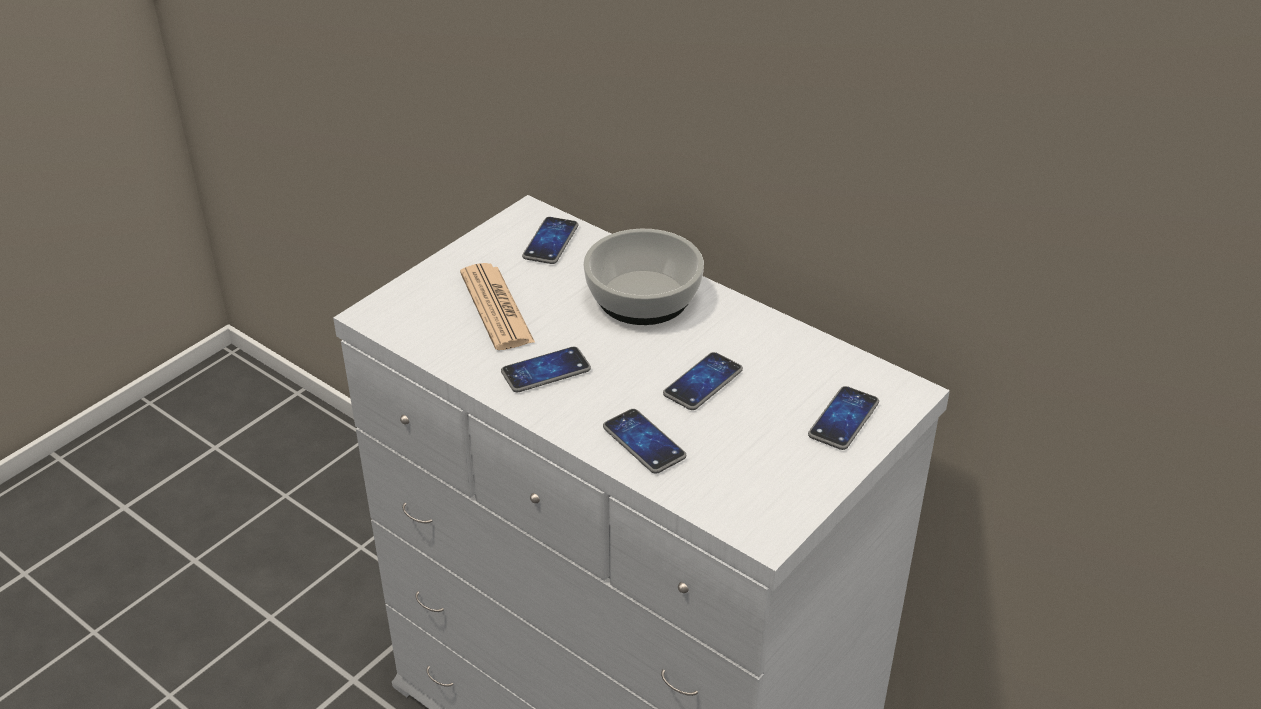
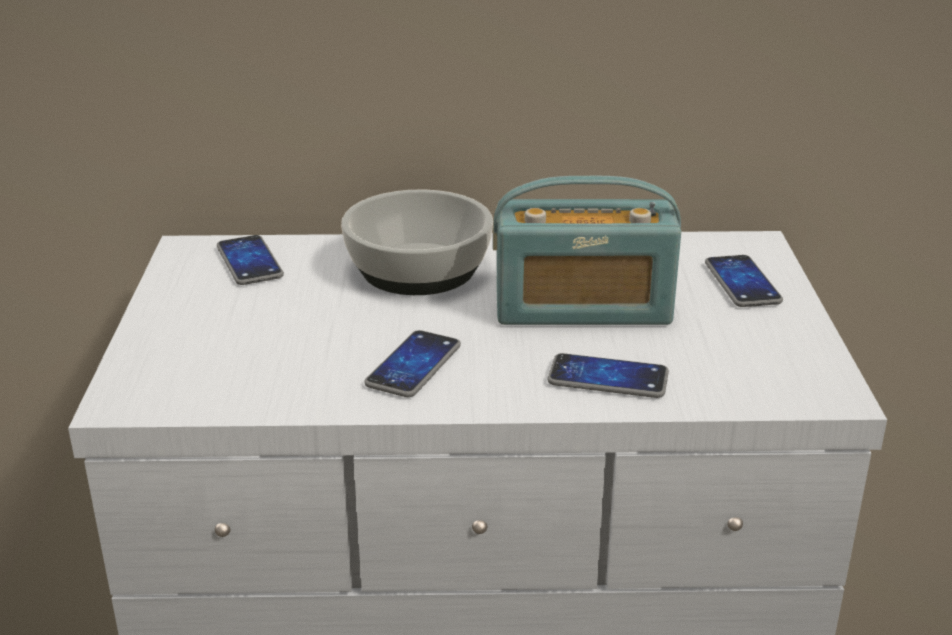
camera: 40 degrees left, 10 degrees down
(496, 308) = (272, 336): newspaper -> none
(703, 382) = (582, 308): phone -> radio

